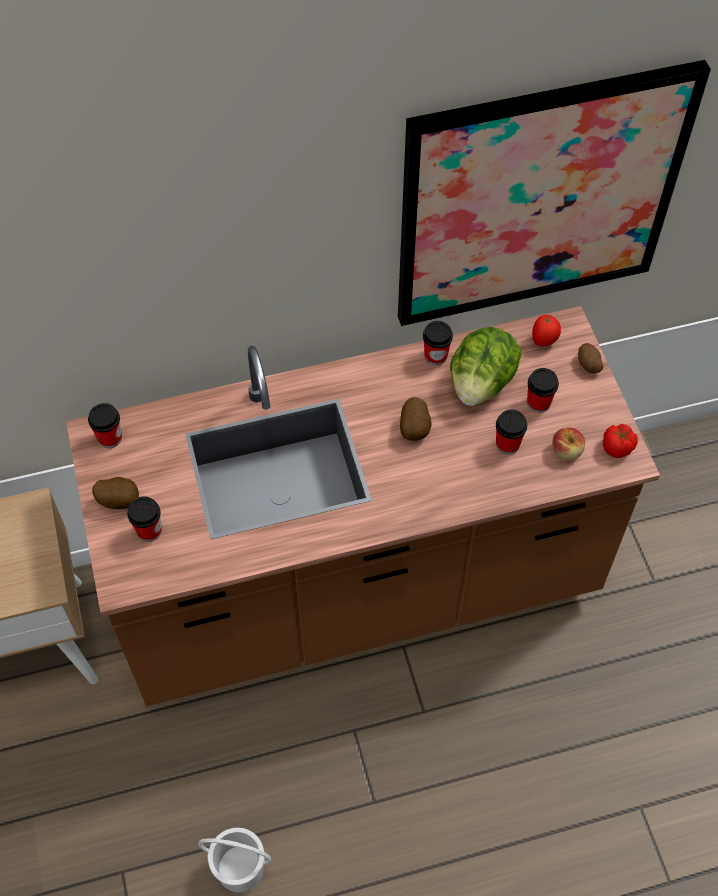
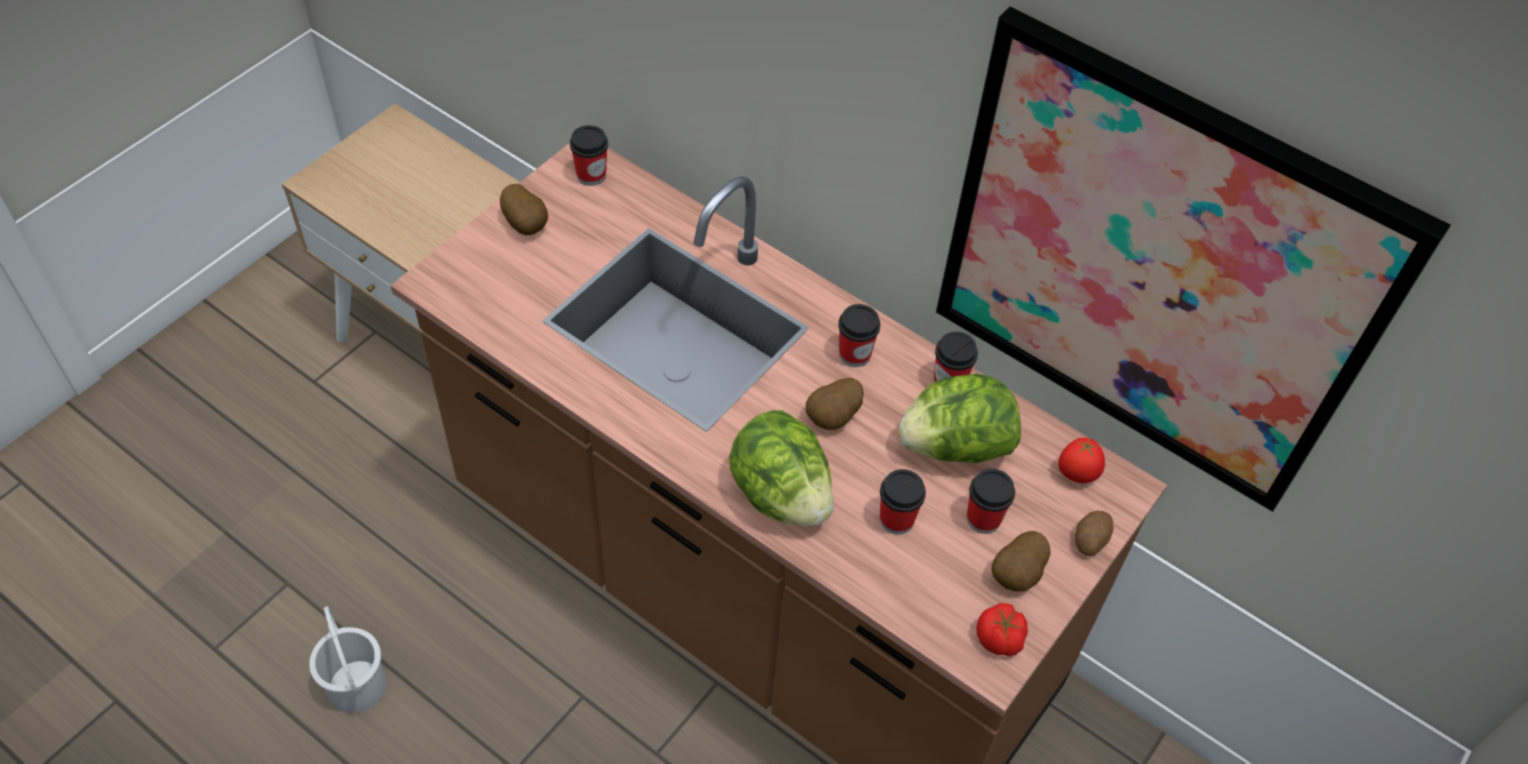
camera: 50 degrees right, 5 degrees down
(149, 530) = (511, 267): cup -> cup (854, 354)
(447, 490) = (781, 494): none -> lettuce
(566, 451) = (943, 586): apple -> none
(585, 412) = (1017, 575): none -> potato

